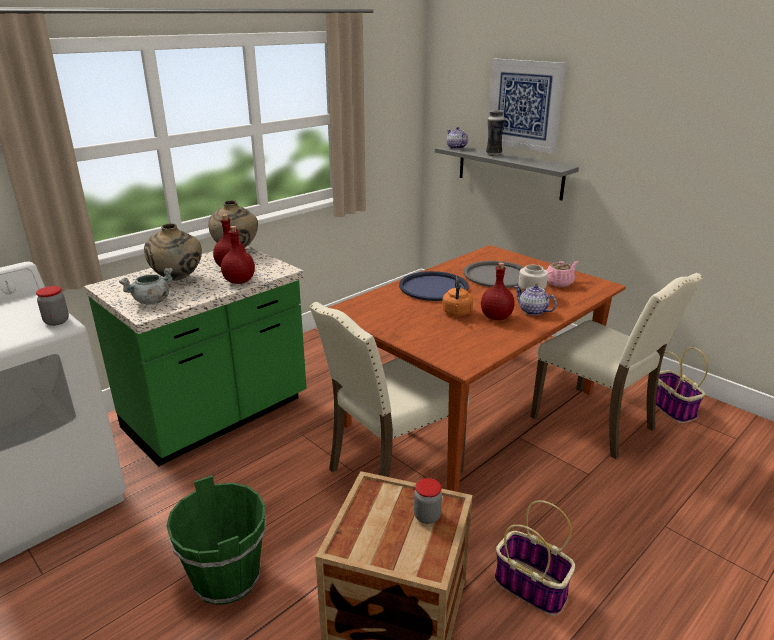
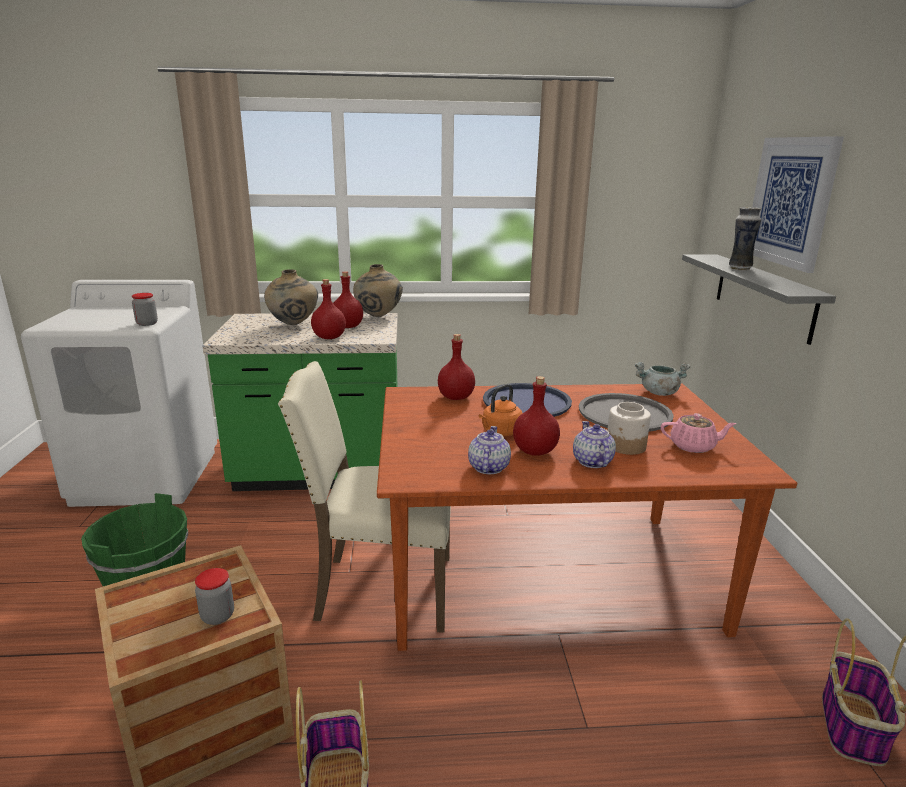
camera: 40 degrees right, 5 degrees down
(152, 301) = (244, 334): grey cooking pot -> grey cooking pot (659, 393)
(385, 299) = (456, 397): none -> red bottle
(456, 148) = (710, 257): teapot -> teapot (488, 467)
(596, 423) = (688, 676): beige chair -> none

